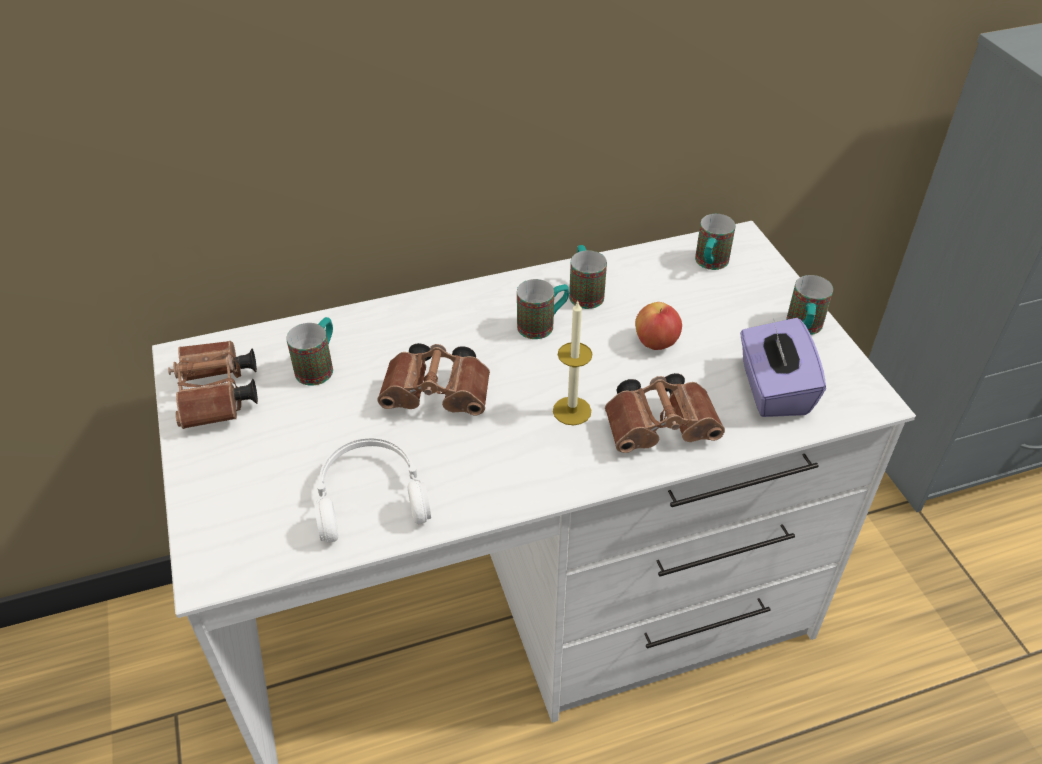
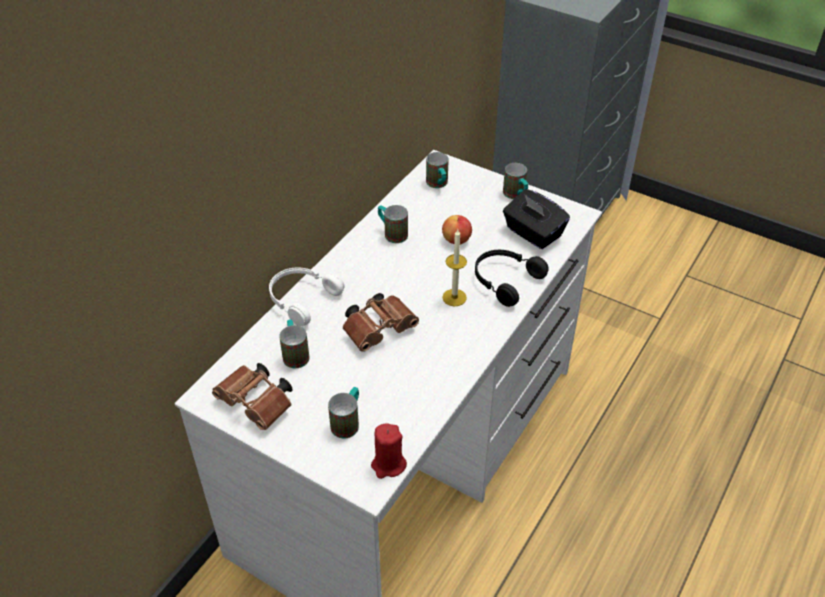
camera: 40 degrees left, 0 degrees up
(258, 562) = (388, 465): none -> red candle
(370, 496) = (405, 398): white headphones -> white headphones (301, 299)
(543, 325) = (390, 262): mug -> mug (348, 422)
(663, 428) = (505, 280): brown binoculars -> black headphones
(773, 389) = (533, 233): purple tissue box -> black tissue box

